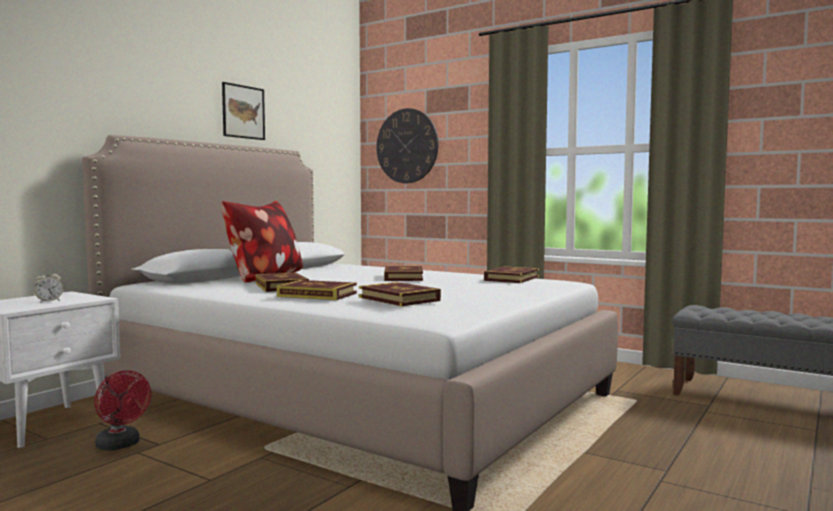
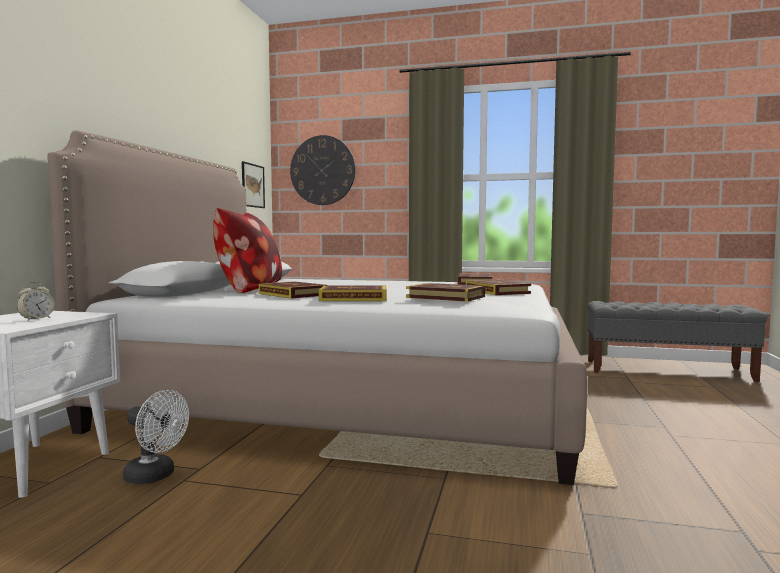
camera: 20 degrees left, 0 degrees up
(121, 445) = (155, 476): red fan -> white fan
(243, 112) = (185, 123): picture -> picture (252, 185)
(403, 277) = (382, 284): book -> book (497, 291)

